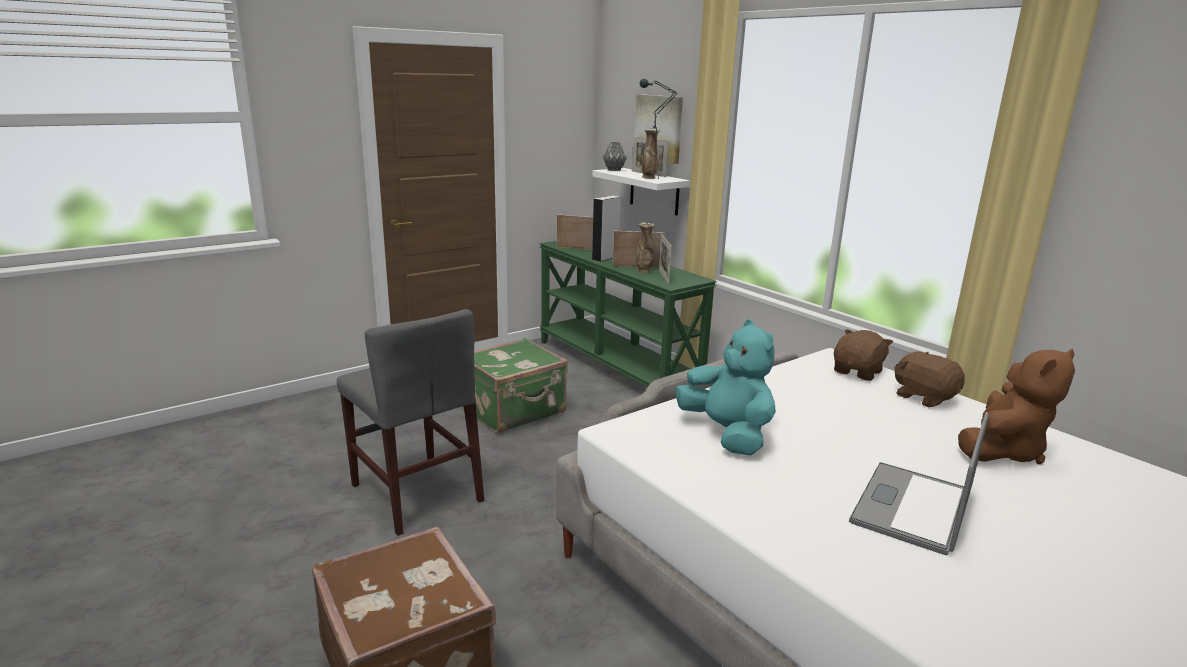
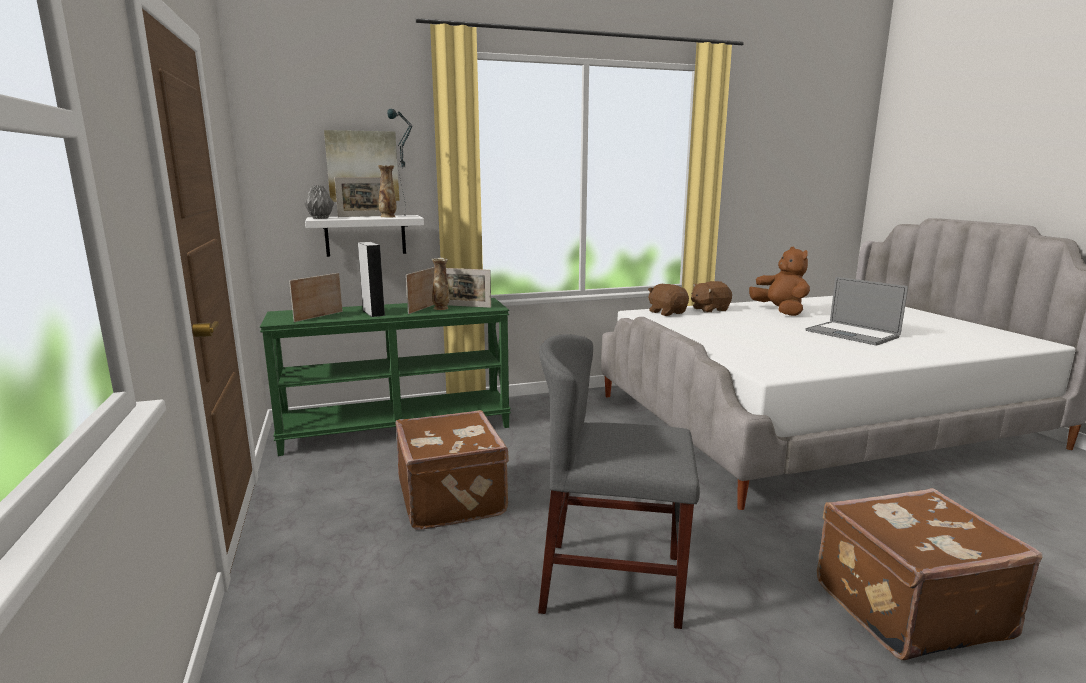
camera: 70 degrees left, 5 degrees down
(416, 492) = (612, 582): grey chair -> grey chair turned 150 degrees counterclockwise
(514, 411) = (453, 497): green suitcase -> brown suitcase
(727, 434) = (768, 350): turquoise plush toy -> none

